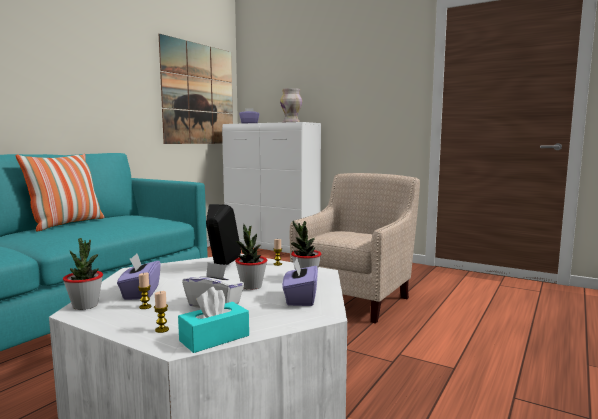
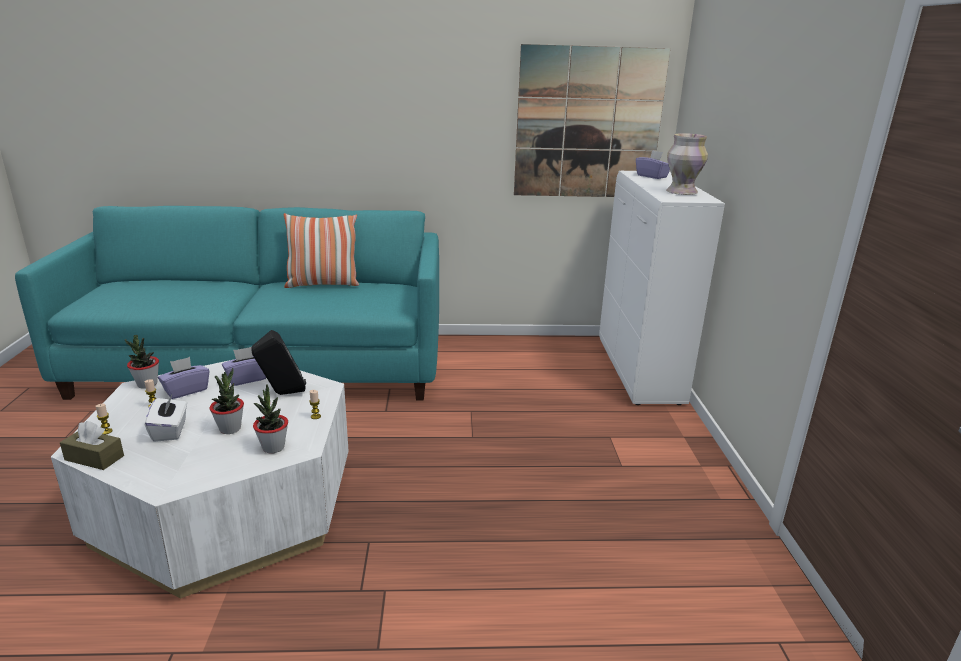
camera: 55 degrees right, 15 degrees up
(214, 338) = (94, 458): turquoise tissue box -> brown tissue box
(300, 299) = (205, 464): purple tissue box -> purple tissue box (247, 378)
(356, 298) = (527, 502): beige armchair -> none

